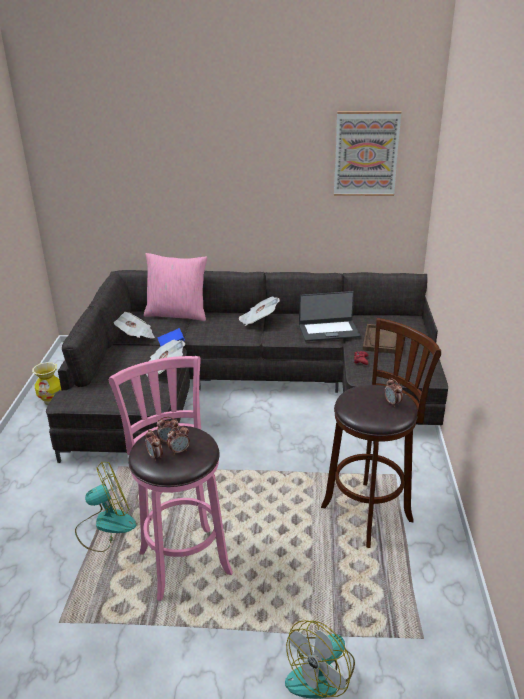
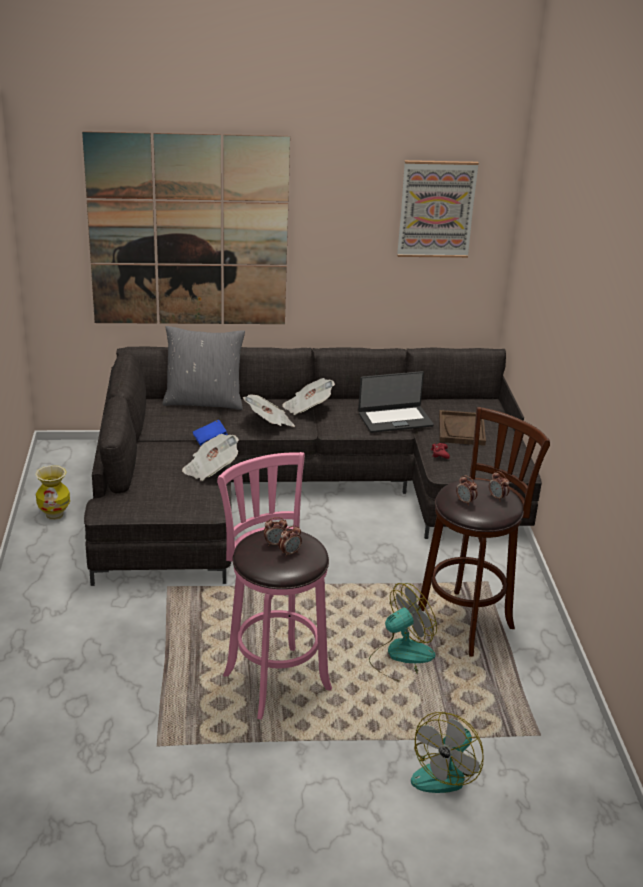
camera: 10 degrees left, 0 degrees up
(105, 526) = (174, 650): fan -> fan (401, 657)
(134, 335) = (160, 429): newspaper -> newspaper (269, 423)
(155, 456) = (266, 559): alarm clock -> alarm clock (465, 502)
(162, 176) = (188, 232): none -> picture
(177, 314) = (204, 401): pink pillow -> grey pillow

